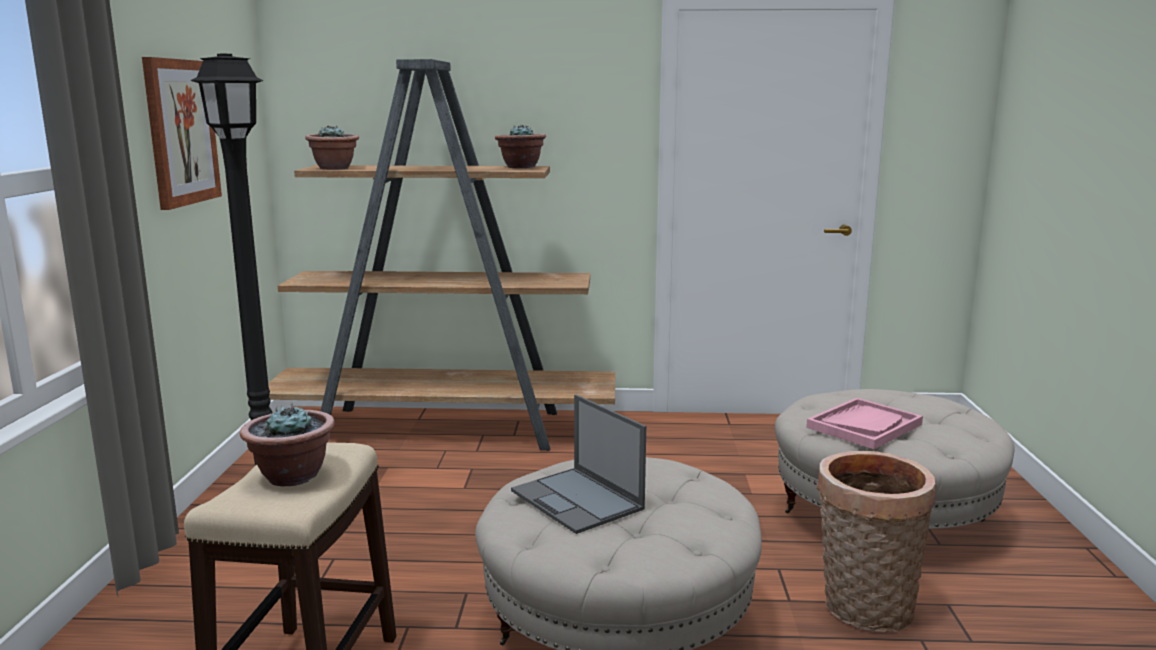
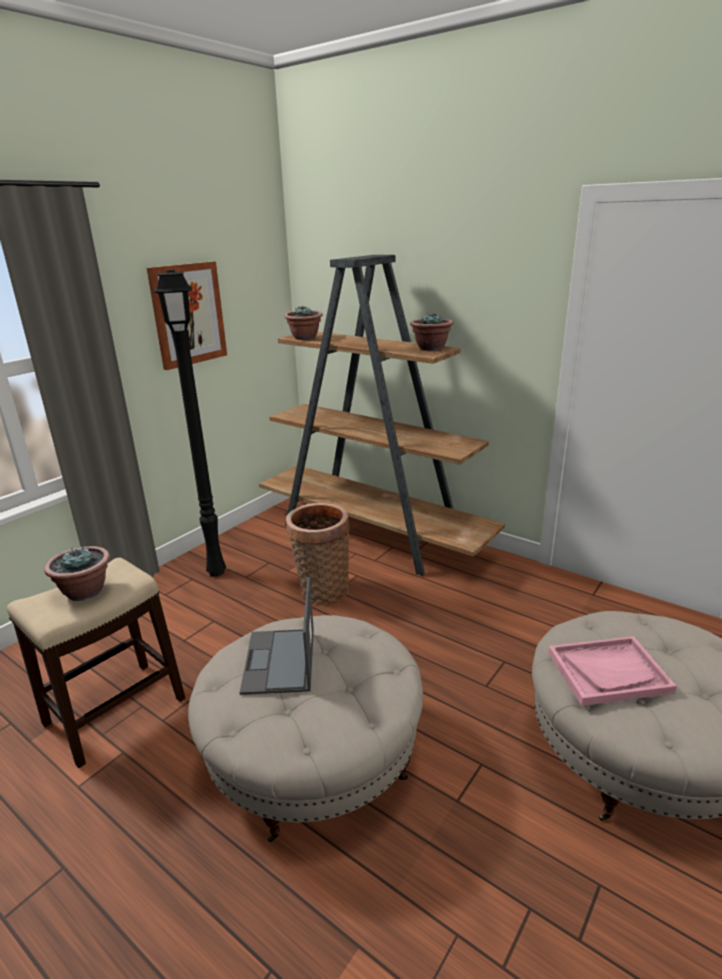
camera: 35 degrees right, 10 degrees up
(863, 610) = (510, 845): basket -> basket (321, 590)

